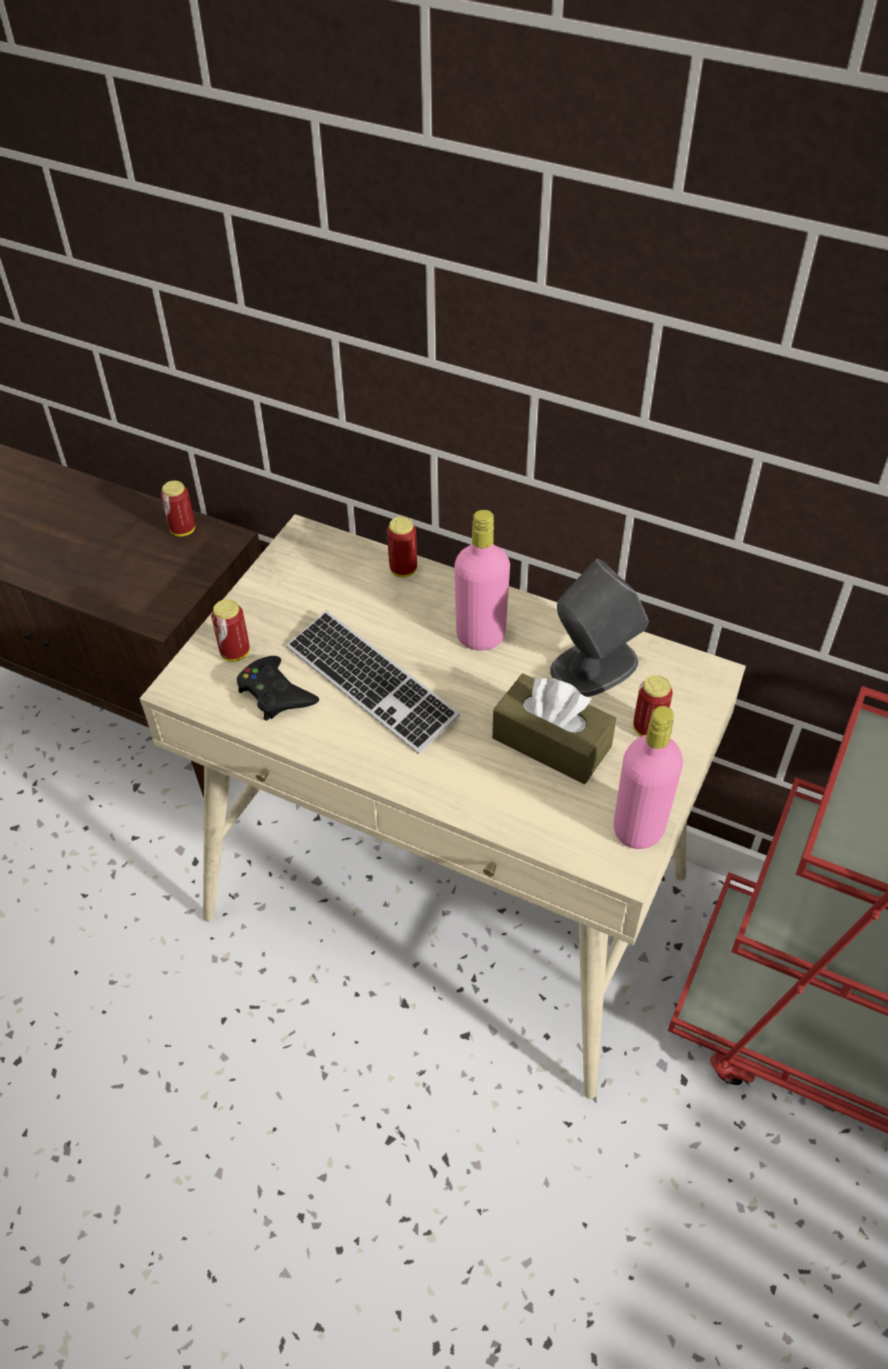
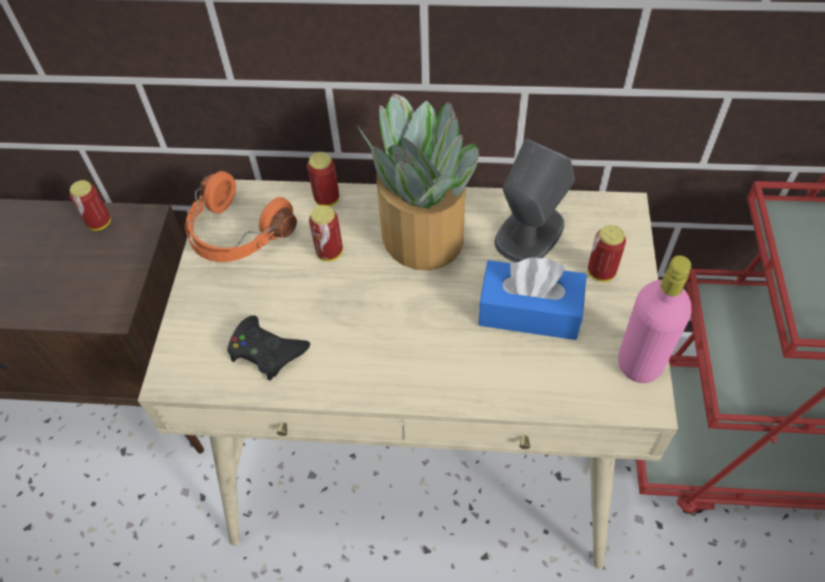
camera: 20 degrees left, 5 degrees up
(235, 653) = (211, 325): can -> can (329, 252)
(299, 577) = (236, 234): none -> orange headphones
(371, 683) = (349, 312): keyboard -> none
(480, 636) = (422, 237): pink bottle -> potted plant
(551, 742) = (529, 311): brown tissue box -> blue tissue box

